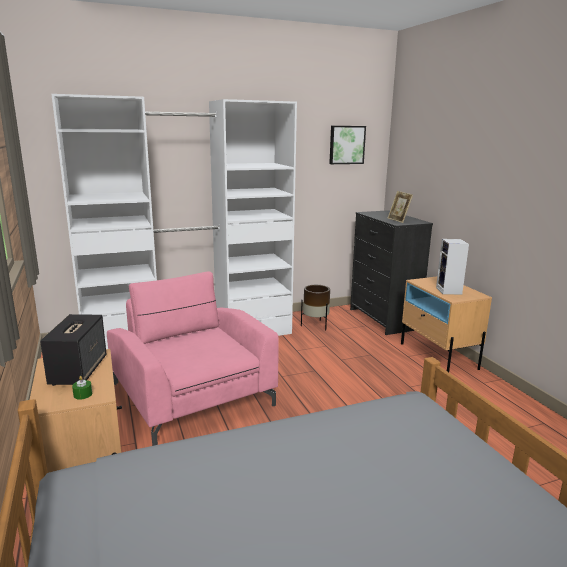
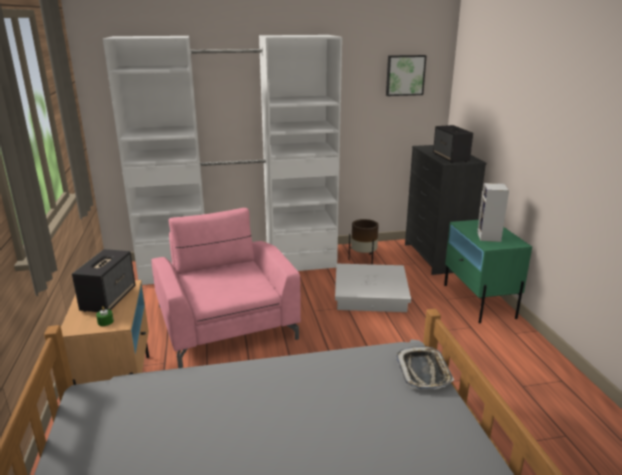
camera: 10 degrees right, 5 degrees up
(334, 356) = (371, 294): none -> white storage box
(398, 220) = (451, 158): picture frame -> speaker
(438, 356) = (478, 301): beige nightstand -> green nightstand
(439, 420) = (423, 371): none -> tray

